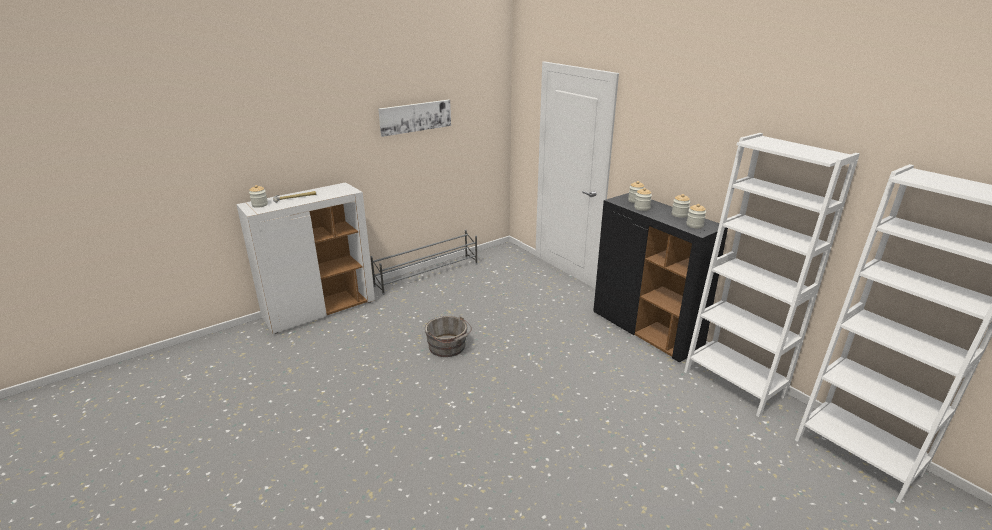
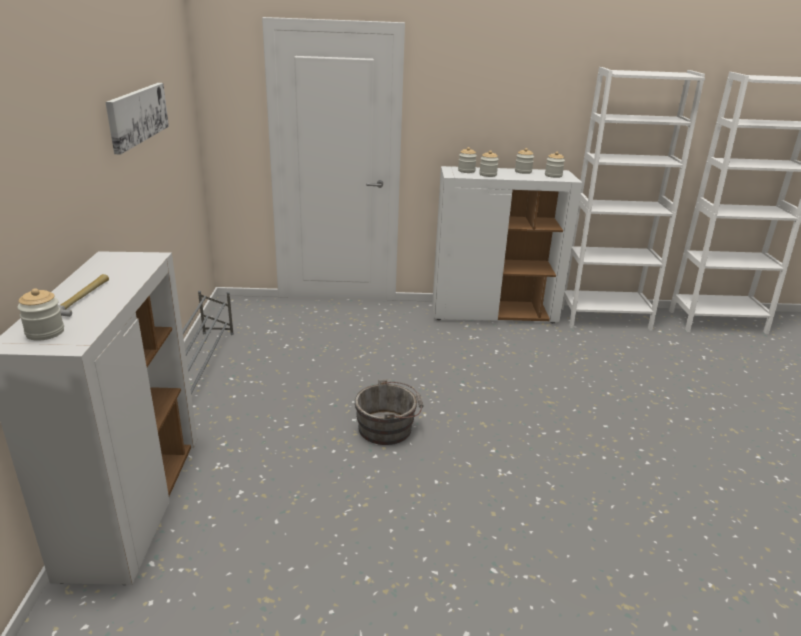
camera: 55 degrees left, 0 degrees up
(646, 331) = (494, 313): black cabinet -> white cabinet

